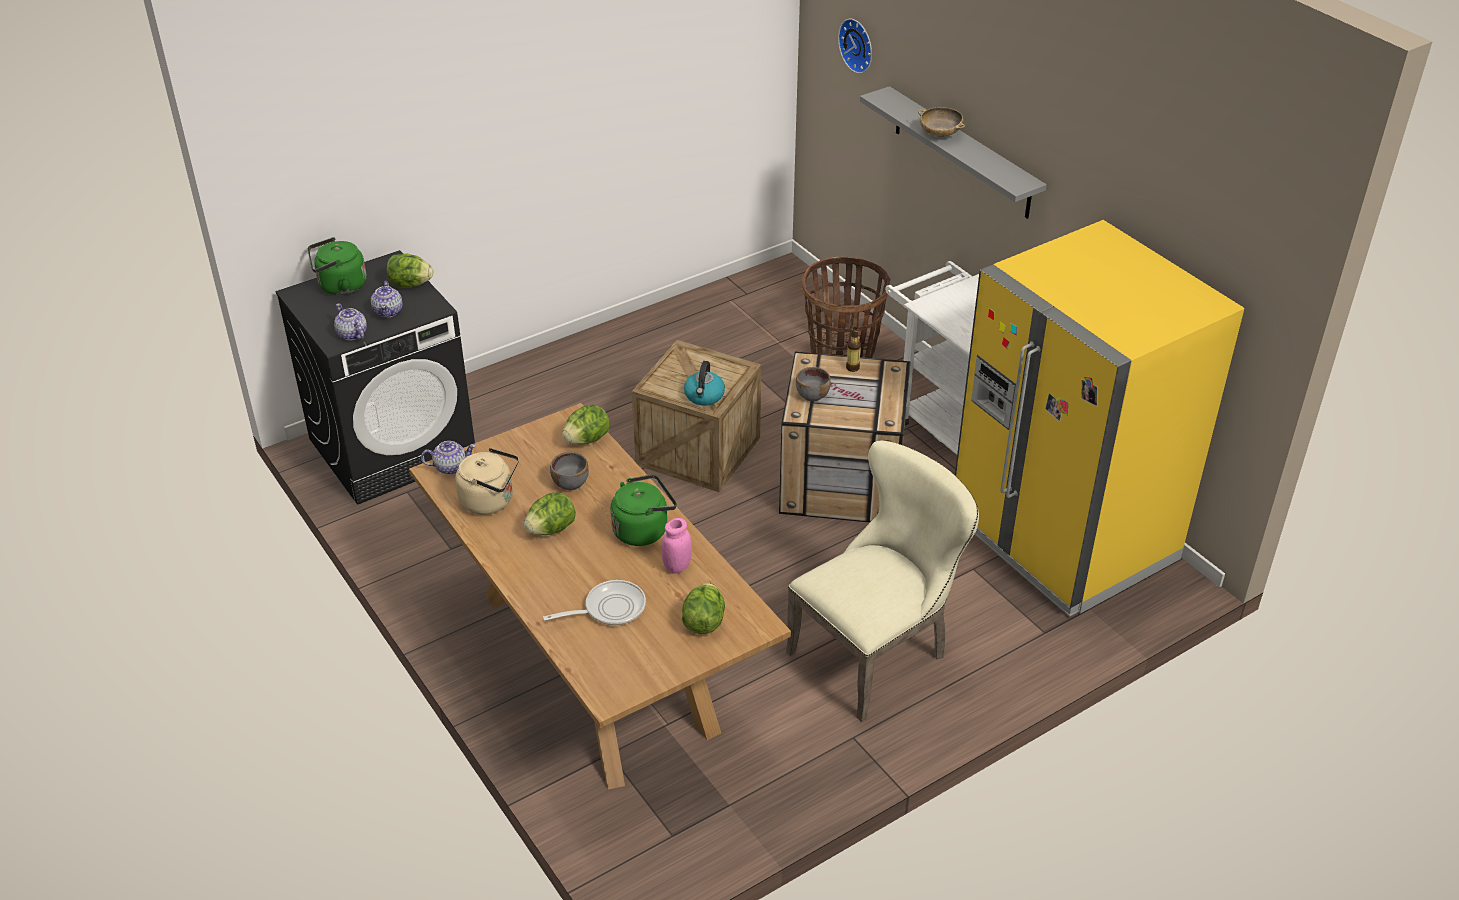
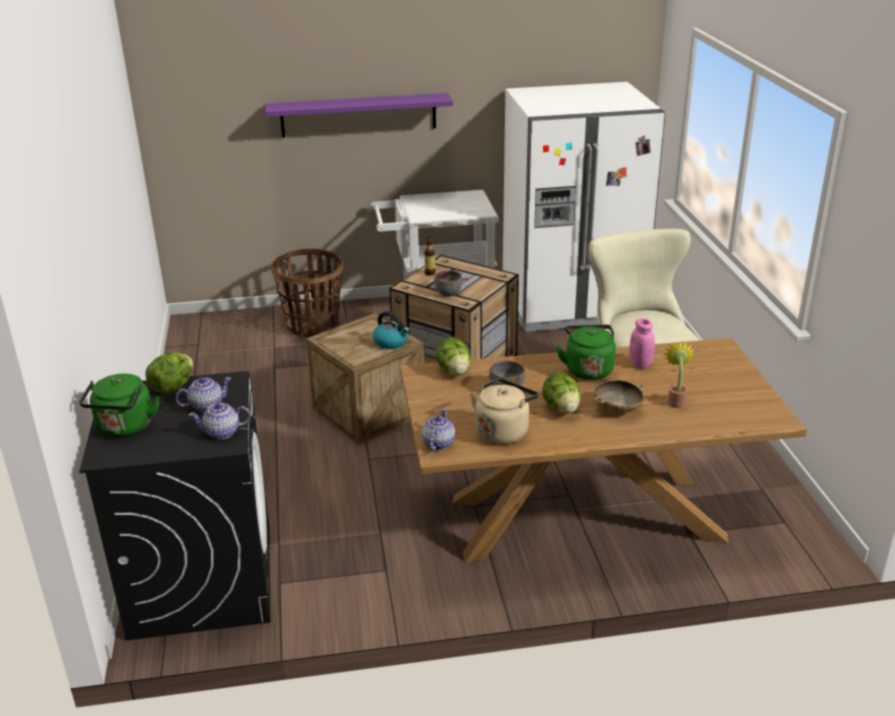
camera: 65 degrees left, 10 degrees down
(388, 311) = (206, 406): teapot -> teapot turned 45 degrees counterclockwise
(609, 609) = (676, 401): frying pan -> potted plant
(704, 622) = (709, 366): lettuce -> none
(858, 45) = (219, 87): wall clock -> none
(940, 134) = (351, 102): beige bowl -> beige bowl (617, 409)
(962, 153) = (358, 115): grey shelf -> purple shelf
(1062, 539) = (571, 305): yellow fridge -> white fridge

